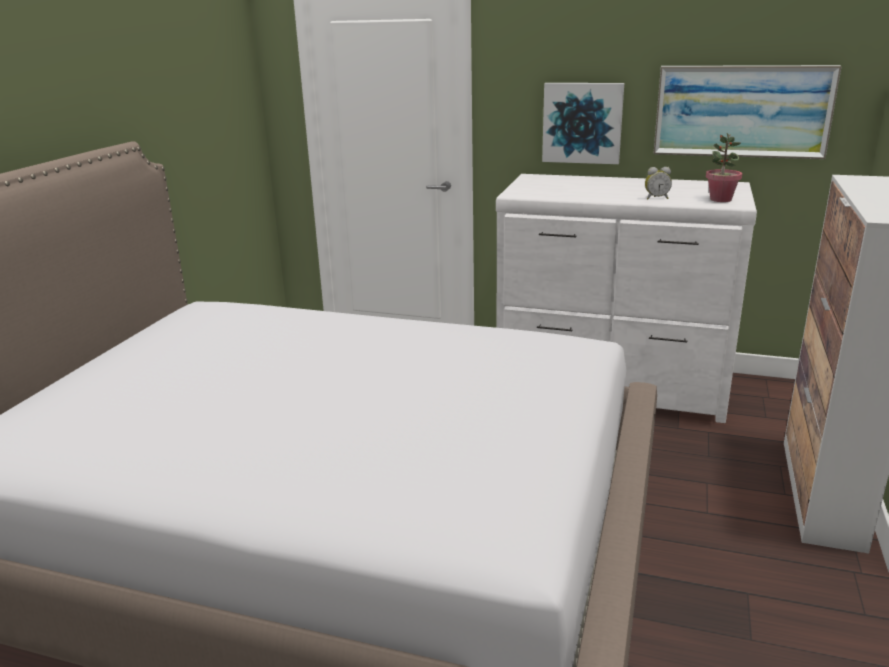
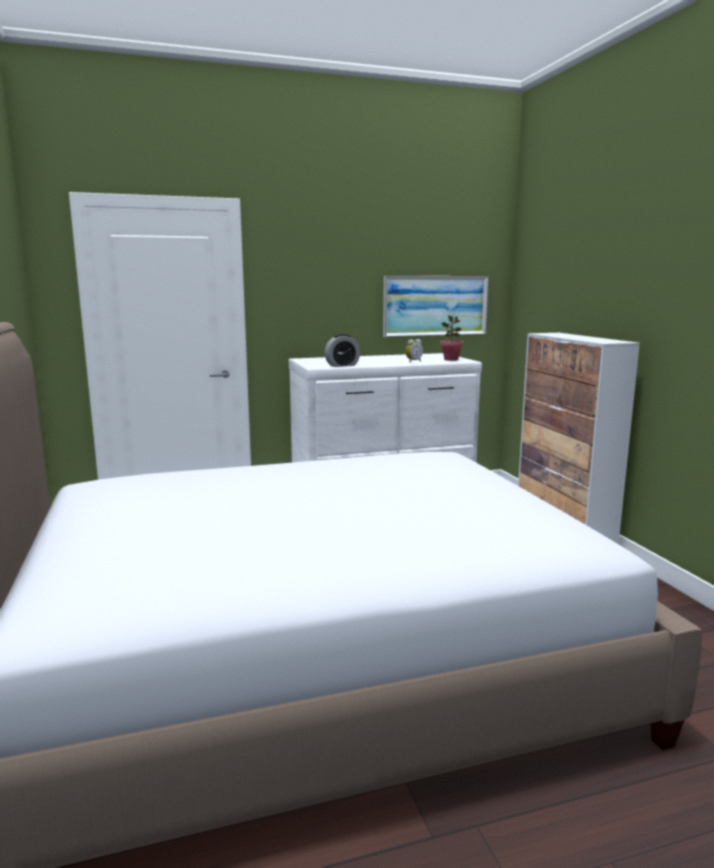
camera: 35 degrees left, 10 degrees down
(549, 196) = (342, 365): none -> alarm clock
(582, 123) = (332, 317): picture -> none

